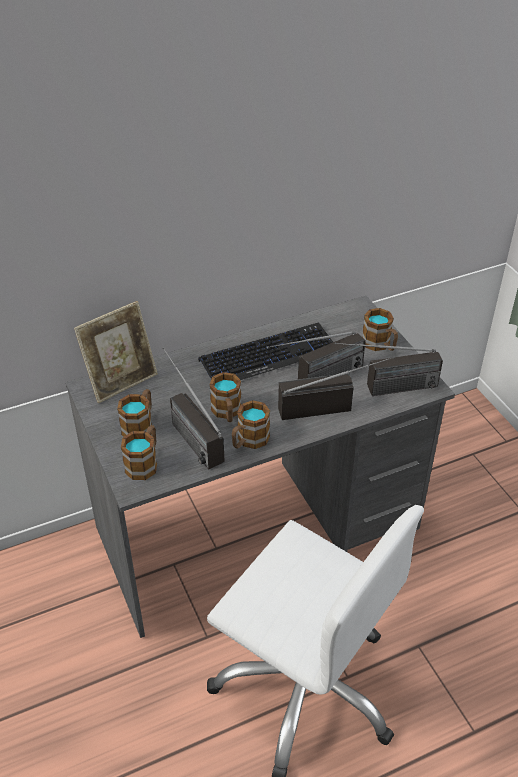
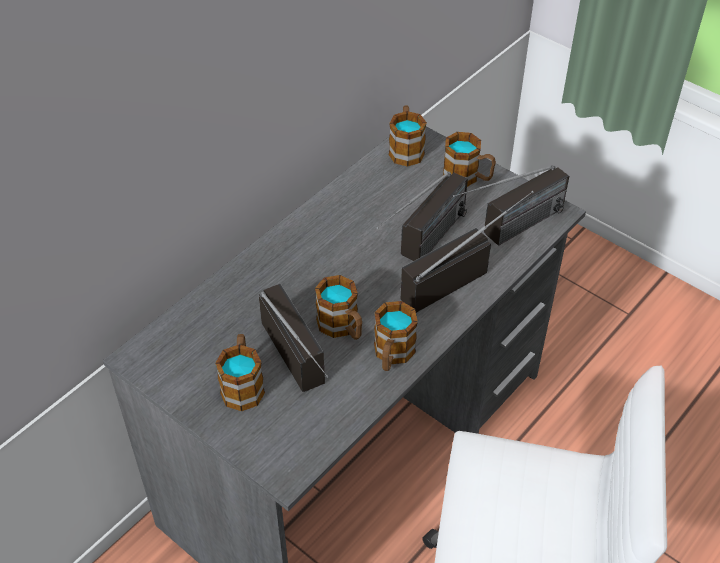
camera: 25 degrees left, 5 degrees up
(122, 381) = (180, 332): picture frame -> none
(144, 463) = (281, 433): mug -> mug (406, 148)
(186, 431) = (306, 371): radio -> radio turned 150 degrees counterclockwise
(268, 356) = (345, 234): keyboard -> none

